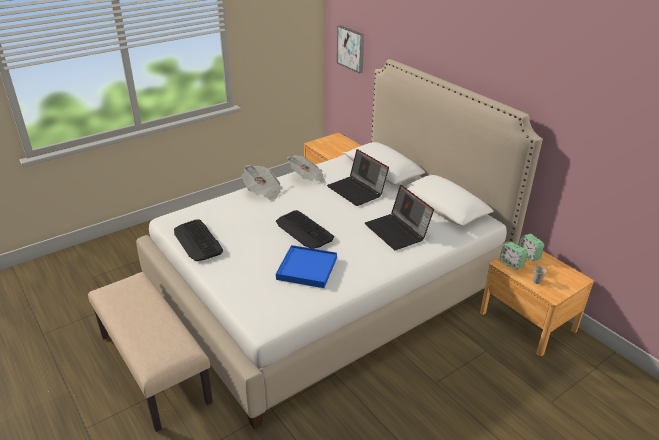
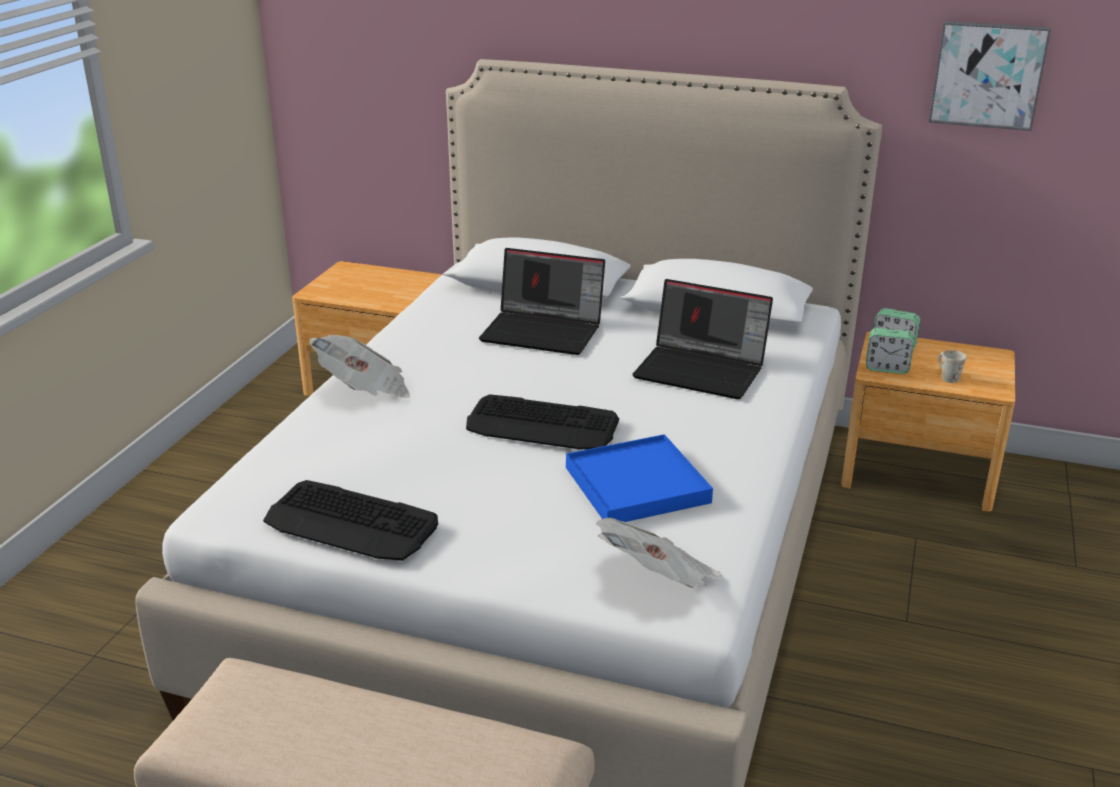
camera: 35 degrees left, 5 degrees down
(307, 178) = (421, 340): newspaper -> newspaper (658, 581)
(351, 48) = (351, 65): picture -> picture (988, 75)

